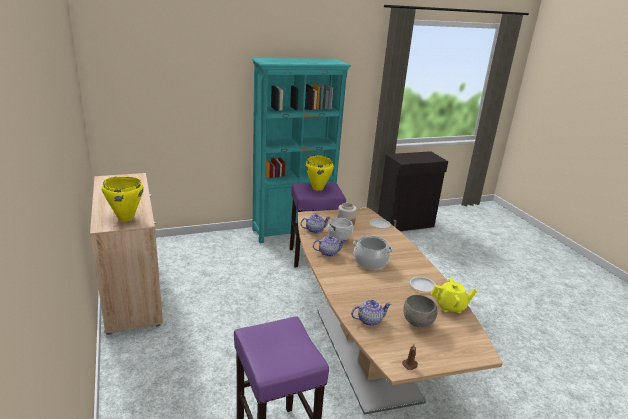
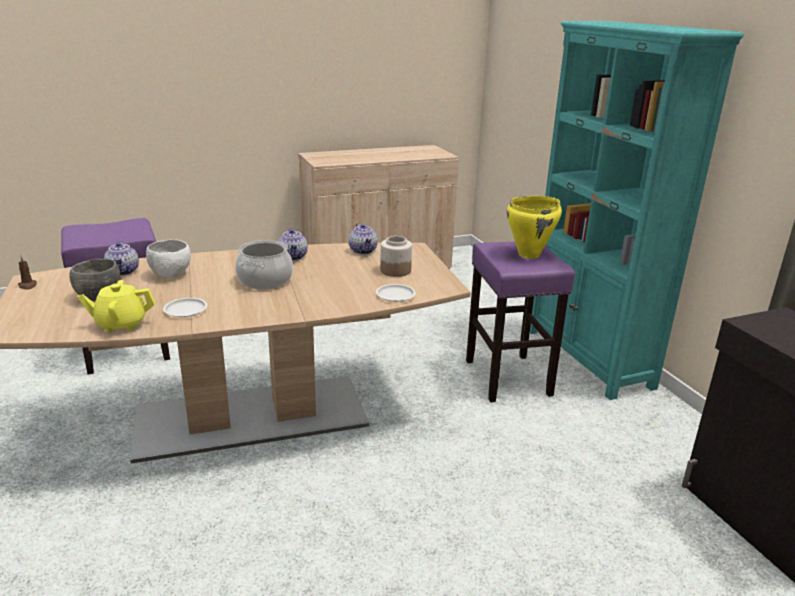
camera: 90 degrees right, 0 degrees up
(125, 218) = (332, 158): yellow cooking pot -> none
(339, 239) = (337, 264): white bowl -> white bowl (171, 274)
(450, 307) = (121, 324): yellow teapot -> yellow teapot turned 75 degrees clockwise

